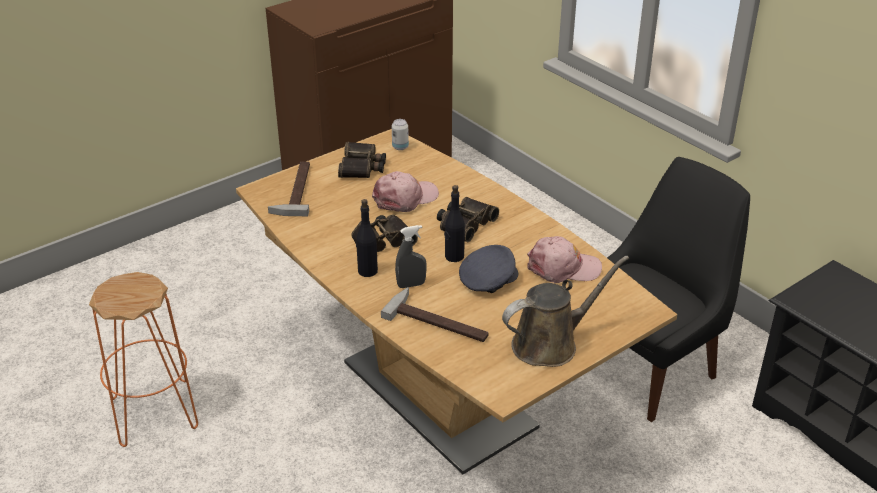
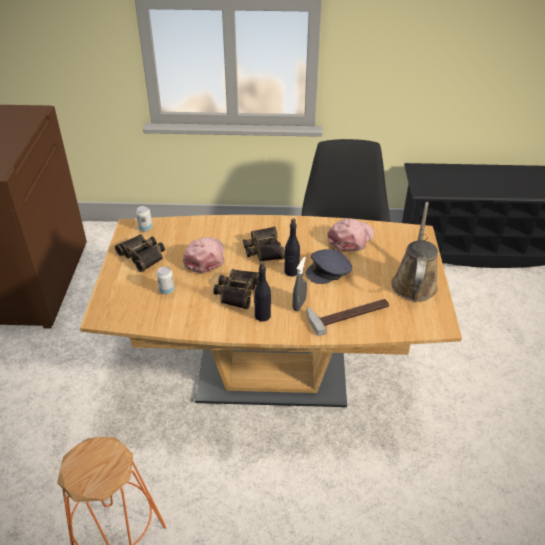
camera: 50 degrees left, 5 degrees up
(294, 190) = (125, 300): hammer -> none
(333, 203) = (166, 290): none -> can
(488, 279) = (329, 271): grey cap -> grey cap turned 120 degrees counterclockwise

